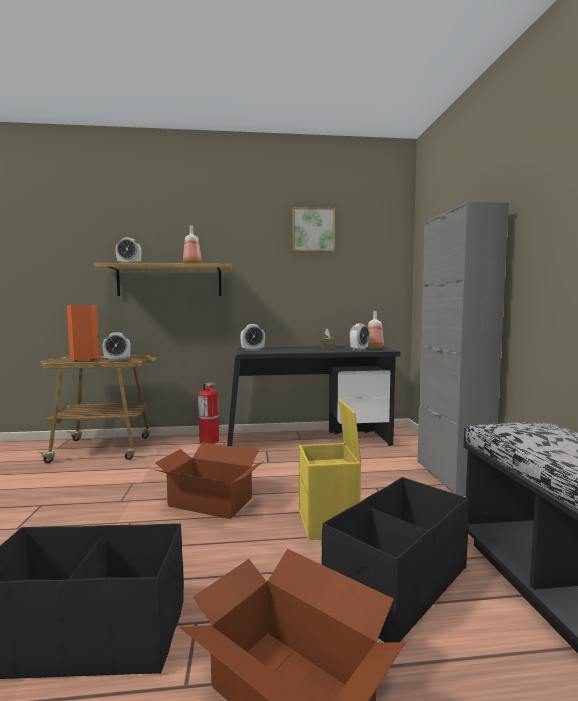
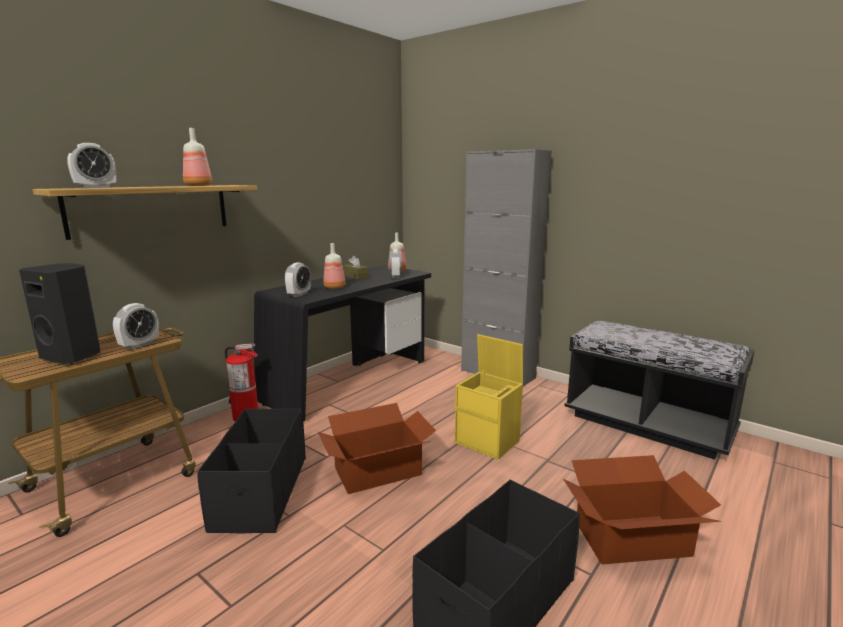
camera: 45 degrees left, 10 degrees up
(85, 359) = (73, 356): orange speaker -> black speaker
(289, 350) = (335, 287): none -> bottle
(313, 230) = (320, 137): picture -> none
(397, 584) = (580, 457): black storage box -> black storage box (260, 492)

